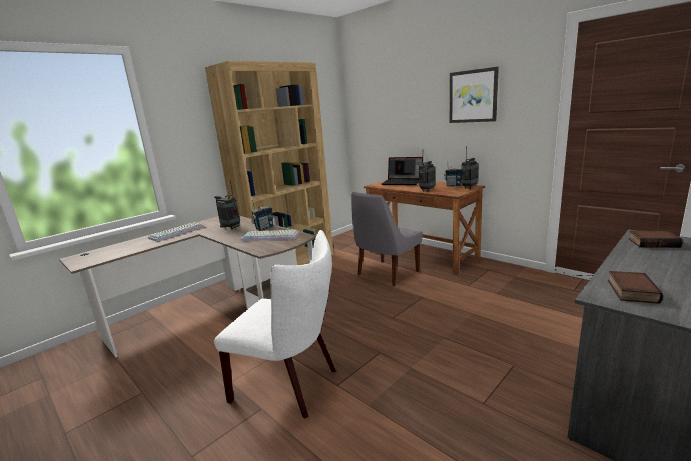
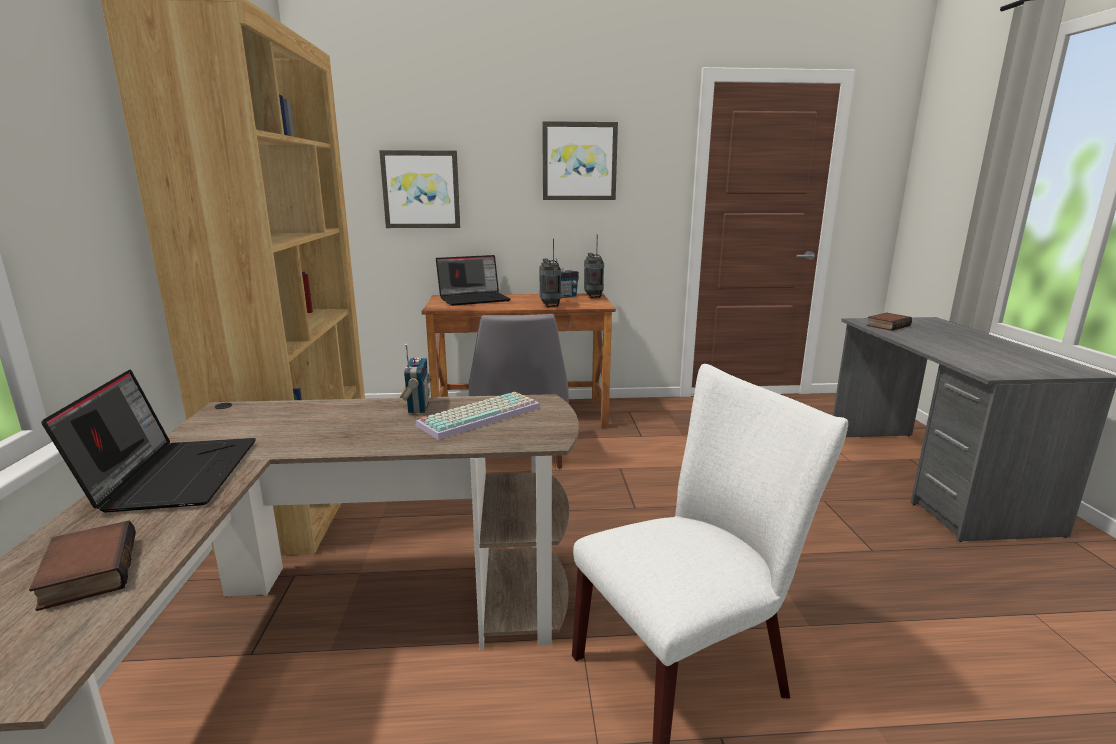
camera: 50 degrees left, 0 degrees up
(177, 232) = (173, 474): keyboard -> laptop
(231, 227) = (326, 425): radio -> none
(390, 119) = (421, 189): none -> picture
(630, 291) = (988, 363): book -> book (86, 572)

